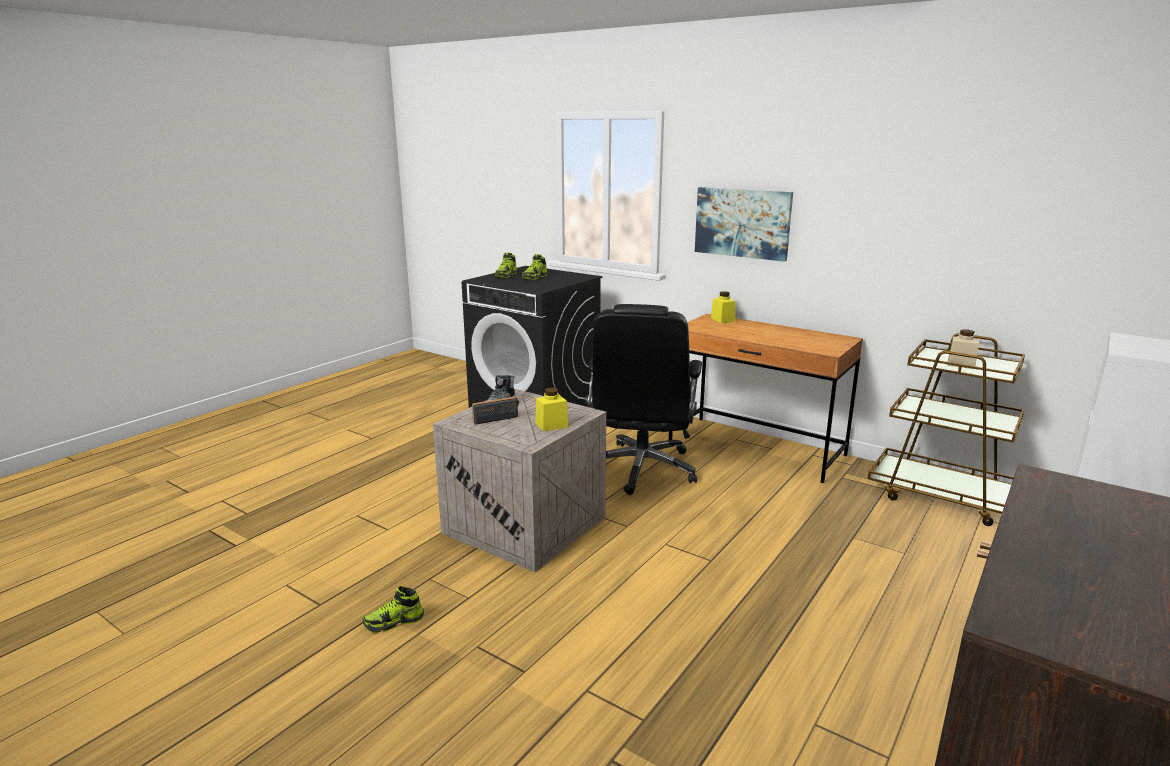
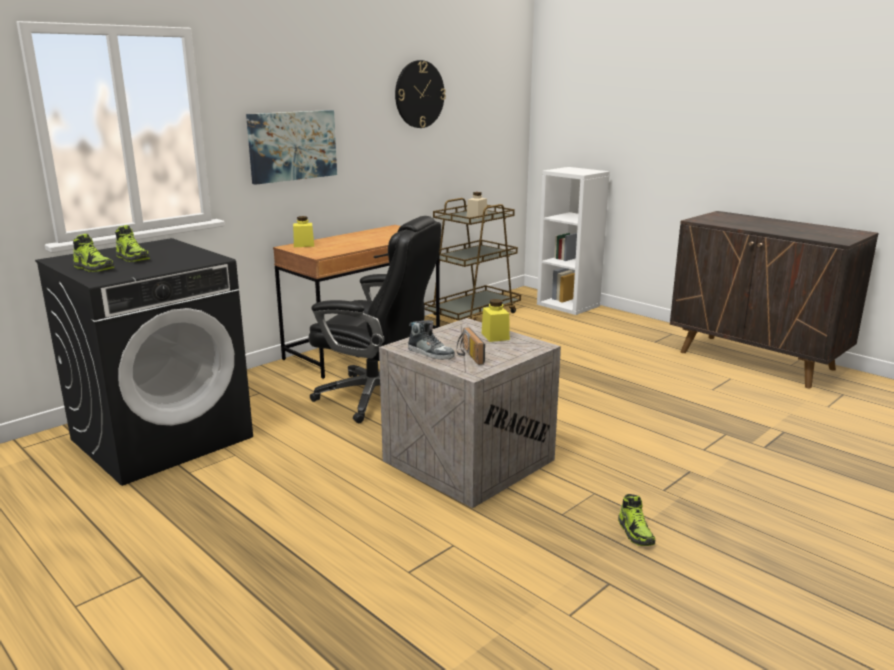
camera: 80 degrees left, 0 degrees up
(936, 184) = (419, 94): none -> wall clock

